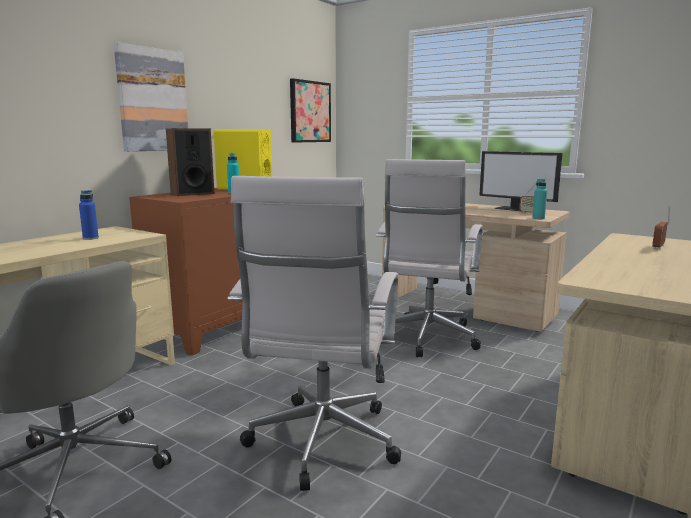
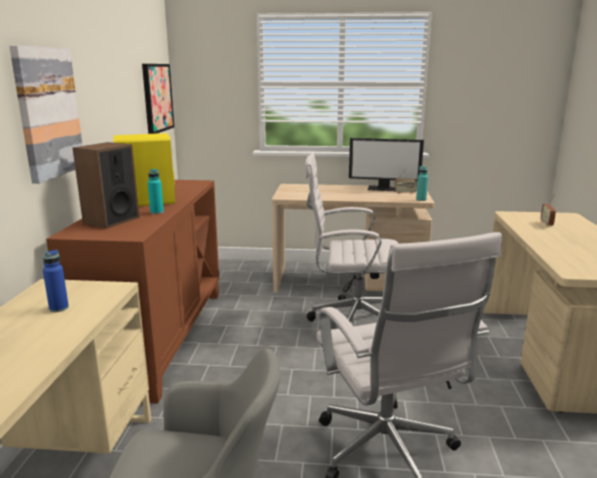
camera: 30 degrees left, 5 degrees up
(427, 339) = (351, 321): white office chair -> white office chair turned 105 degrees clockwise

